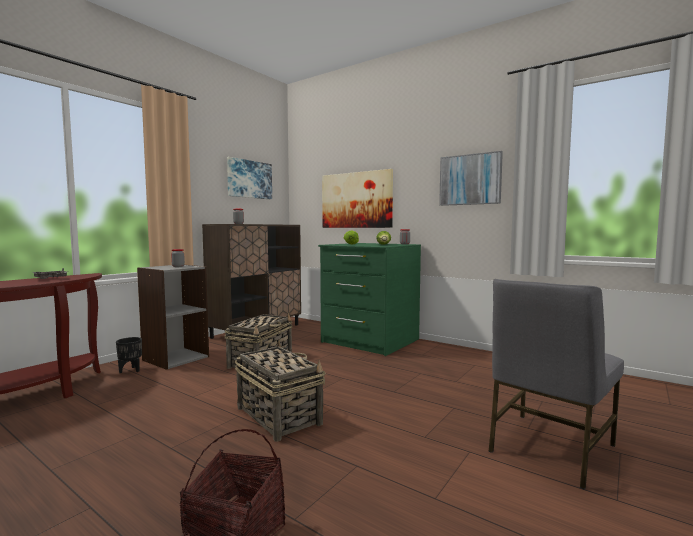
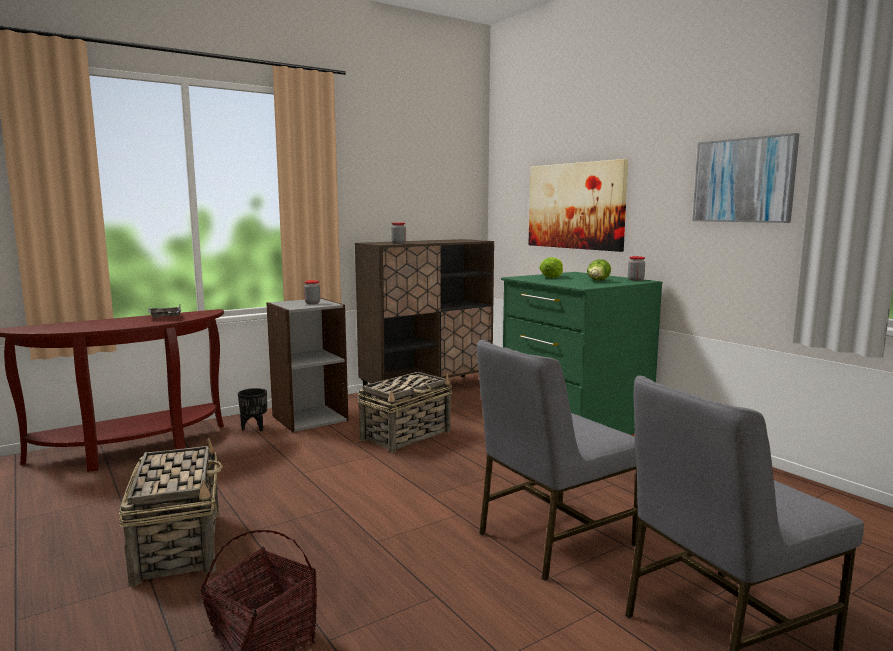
camera: 20 degrees right, 5 degrees up
(249, 179) = (425, 175): picture -> none
(278, 415) = (384, 513): basket -> basket (179, 545)
(408, 412) = (552, 538): none -> grey chair

